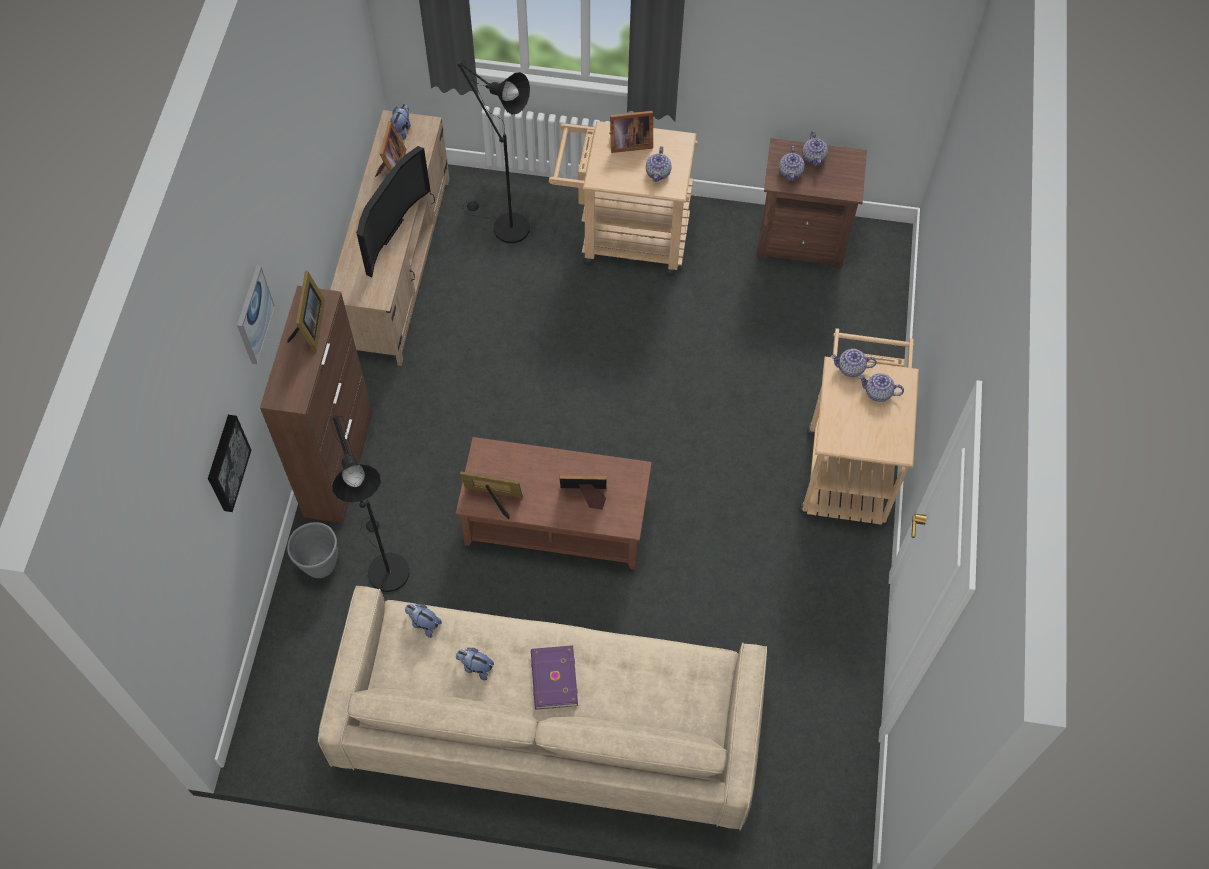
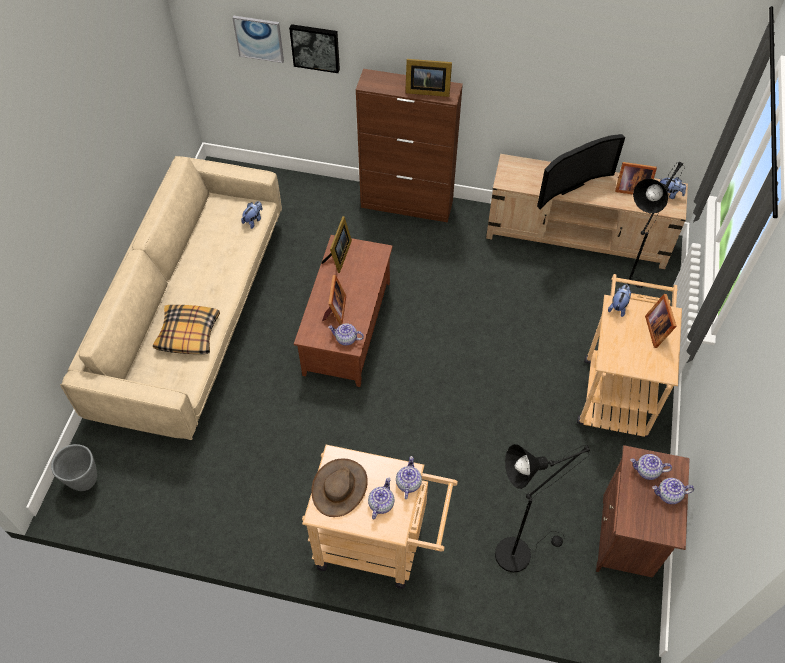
camera: 95 degrees right, 5 degrees down
(253, 315) = (408, 32): picture -> picture (259, 38)
(320, 565) = (330, 196): grey planter -> grey planter (84, 480)
(384, 565) = (326, 229): black floor lamp -> black floor lamp (519, 551)
(385, 229) = (568, 185): television -> television turned 60 degrees counterclockwise
(475, 667) = (216, 247): plush toy -> plush toy (618, 306)
(553, 679) = (198, 288): purple book -> none
(630, 678) = (188, 334): none -> pillow
(658, 173) = (625, 350): teapot -> teapot (346, 339)
(866, 433) = (340, 488): none -> brown hat

